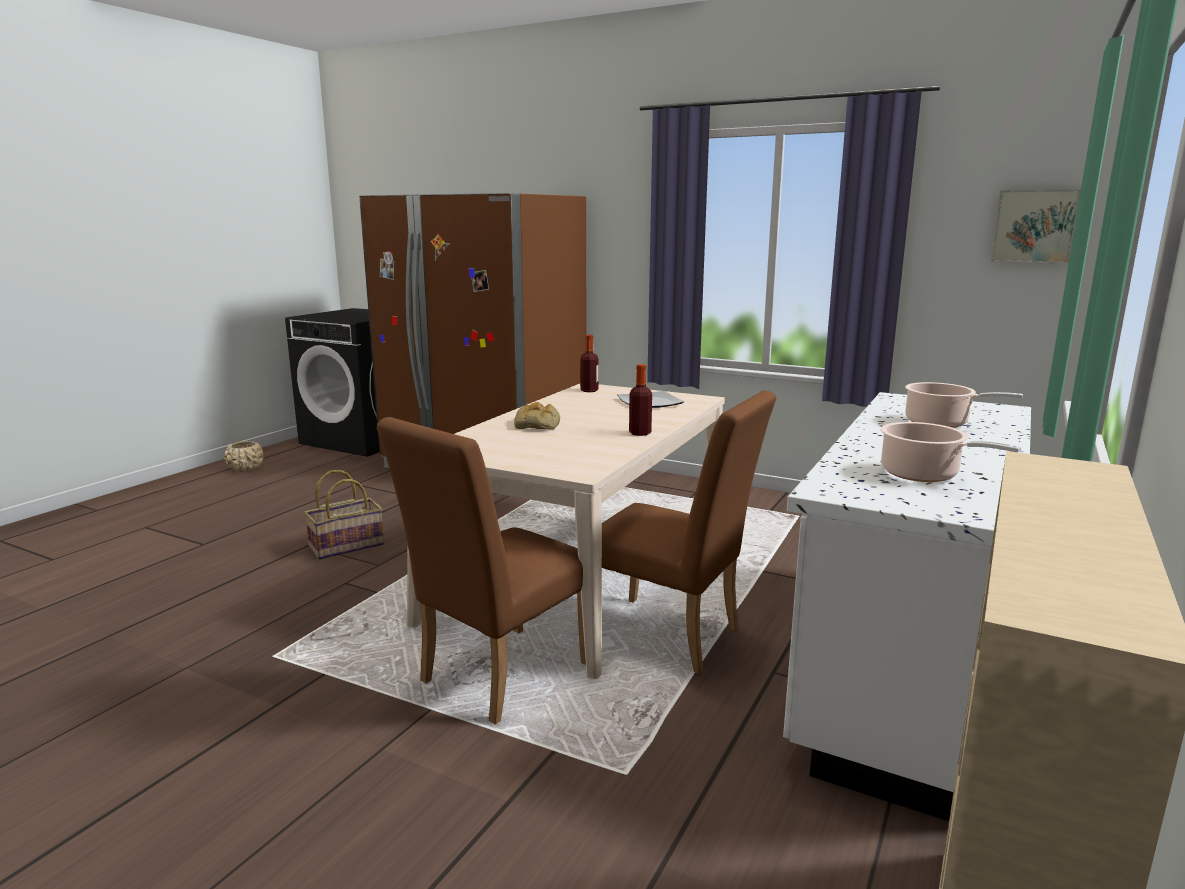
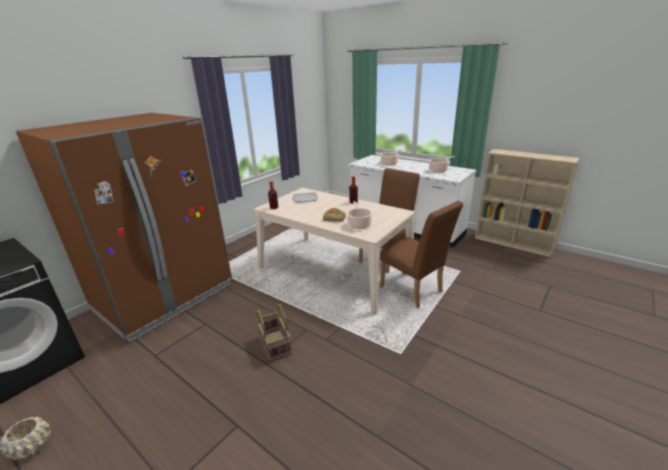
camera: 80 degrees left, 10 degrees up
(502, 441) = (359, 224): none -> cooking pot
(1034, 226) = (314, 102): picture -> none

